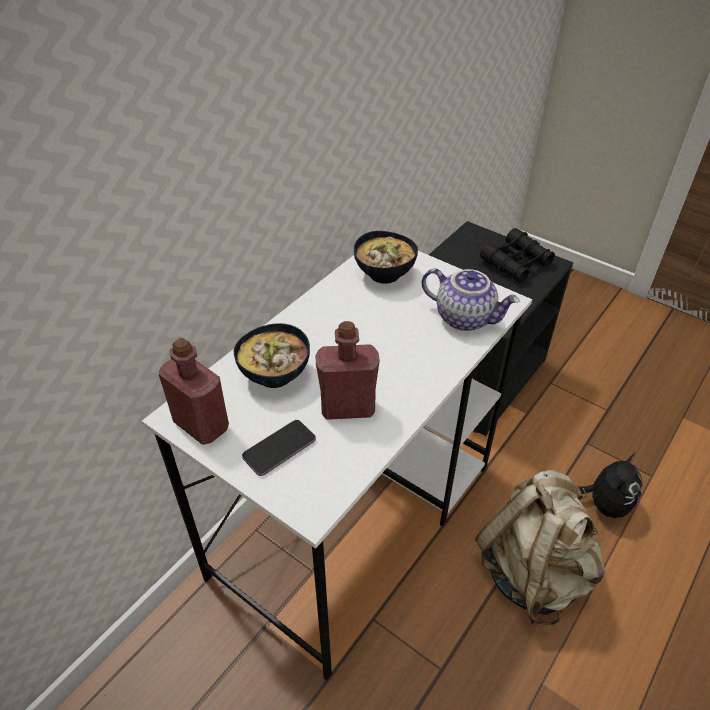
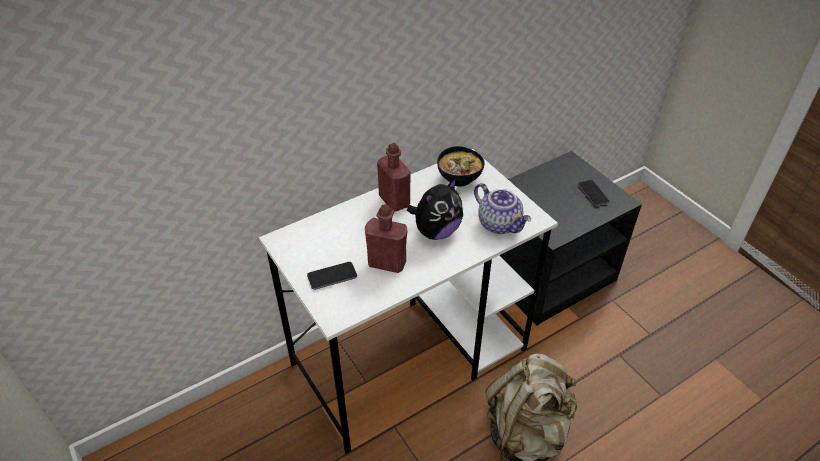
camera: 20 degrees right, 0 degrees up
(201, 425) = (292, 249): red bottle -> red bottle (394, 201)
(276, 375) = (352, 230): bowl -> none
(516, 263) = (593, 193): black binoculars -> phone
(605, 504) = (609, 404): plush toy -> plush toy (436, 231)

